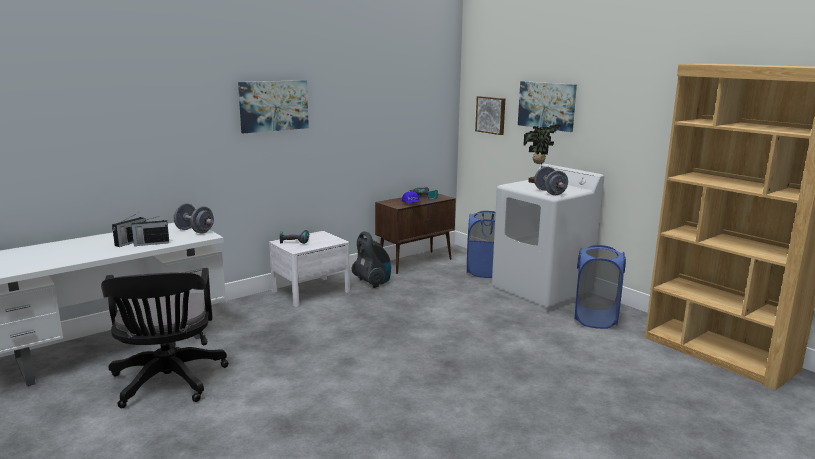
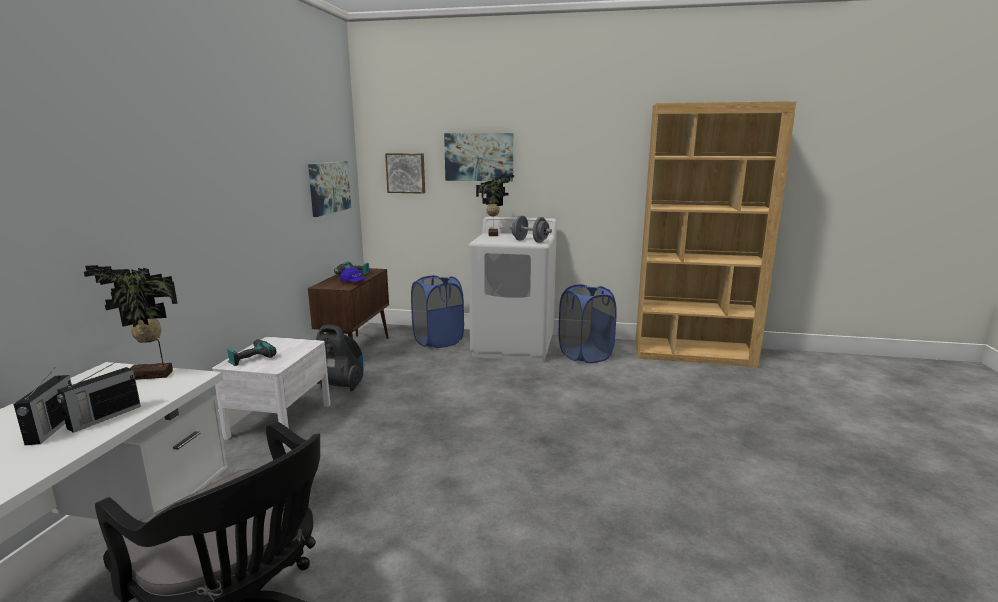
camera: 40 degrees left, 0 degrees up
(194, 231) = (150, 376): grey dumbbell -> potted plant
(273, 105) = (190, 165): picture -> picture (329, 187)

